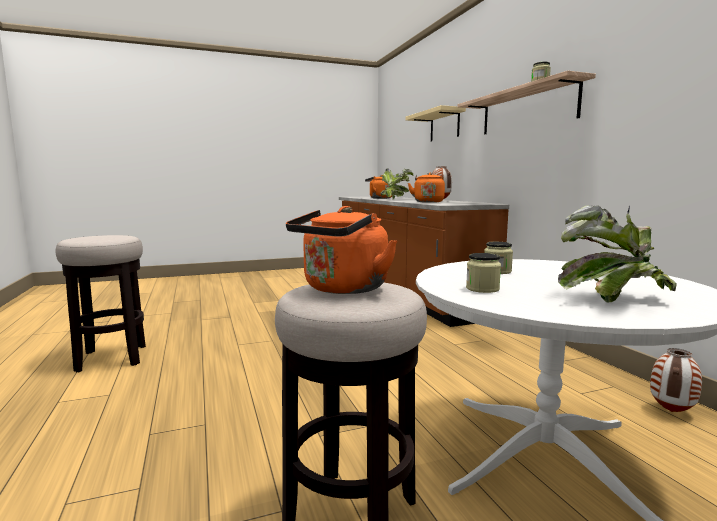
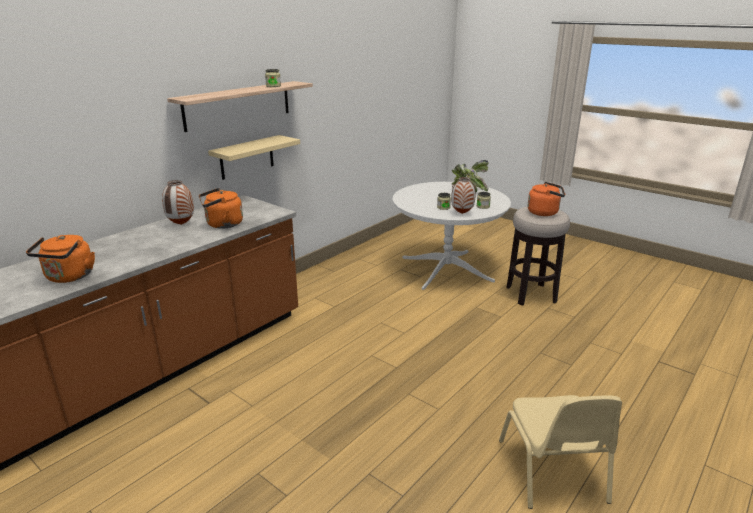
camera: 120 degrees left, 15 degrees up
(112, 358) = (553, 471): stool -> beige chair
(395, 199) = (130, 255): potted plant -> none
(444, 126) = (88, 125): beige shelf -> beige shelf (247, 157)
(672, 412) = (376, 248): vase -> vase (462, 213)

